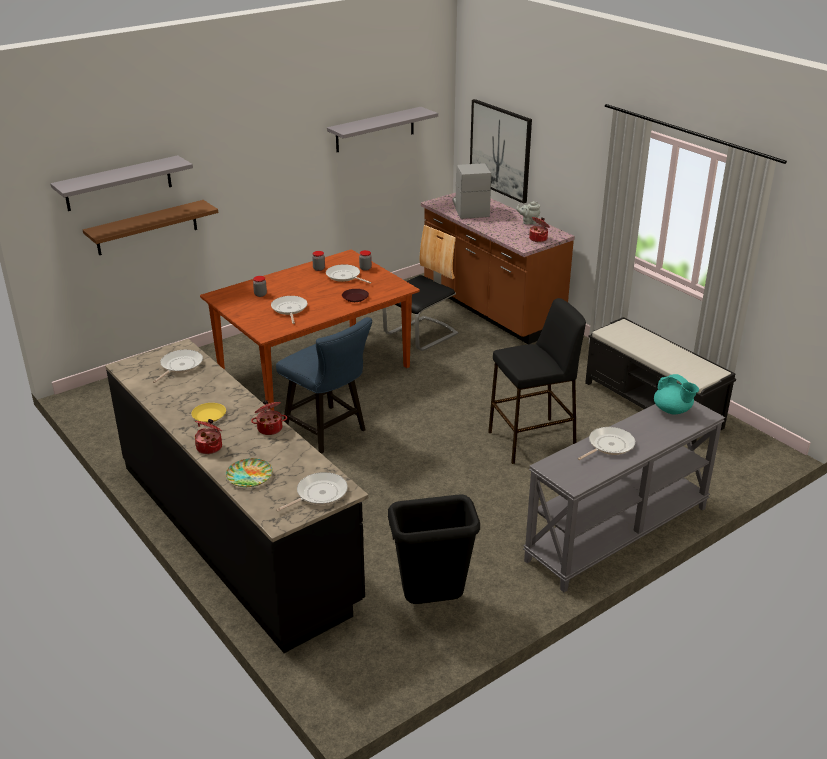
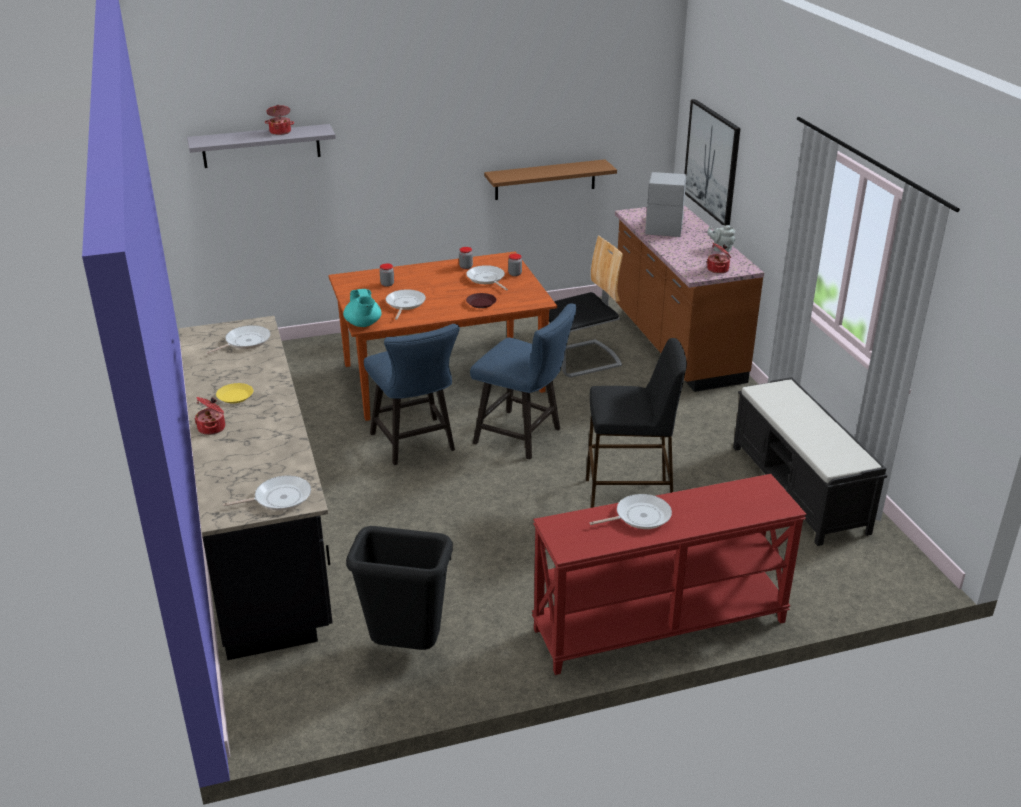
camera: 20 degrees right, 0 degrees up
(147, 228) = (290, 196): brown shelf -> brown shelf (545, 179)
(249, 476) = (227, 465): plate -> none
(270, 428) = (283, 421): cooking pot -> cooking pot (280, 131)
(375, 129) = (571, 121): grey shelf -> none
(416, 408) = (523, 437): none -> blue chair
(618, 535) = (659, 627): grey console table -> red console table
(672, 410) = (746, 493): turquoise teapot -> turquoise teapot (363, 324)

